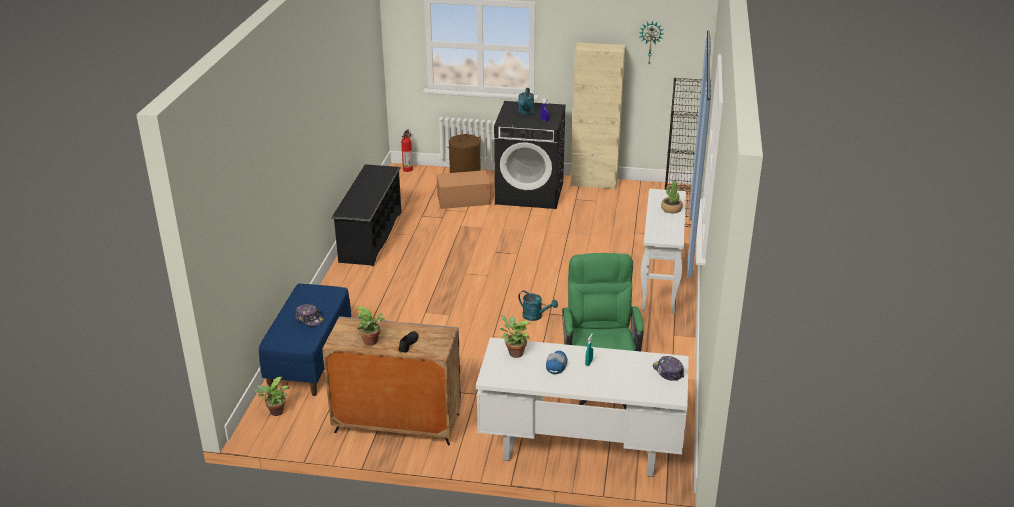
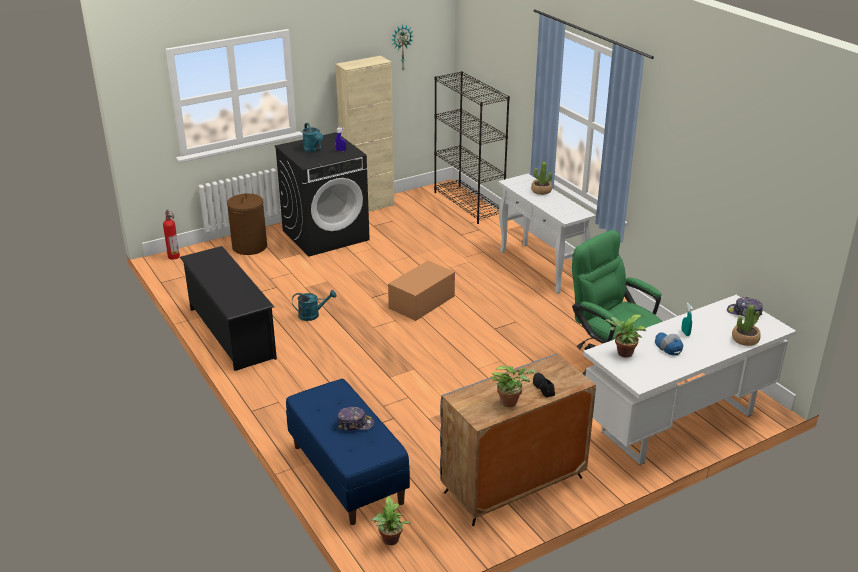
camera: 40 degrees left, 0 degrees up
(463, 199) = (273, 263): cardboard box -> cardboard box (422, 302)
(535, 316) = (487, 336): turquoise watering can -> turquoise watering can (313, 315)
(629, 390) = (745, 339): none -> potted plant

